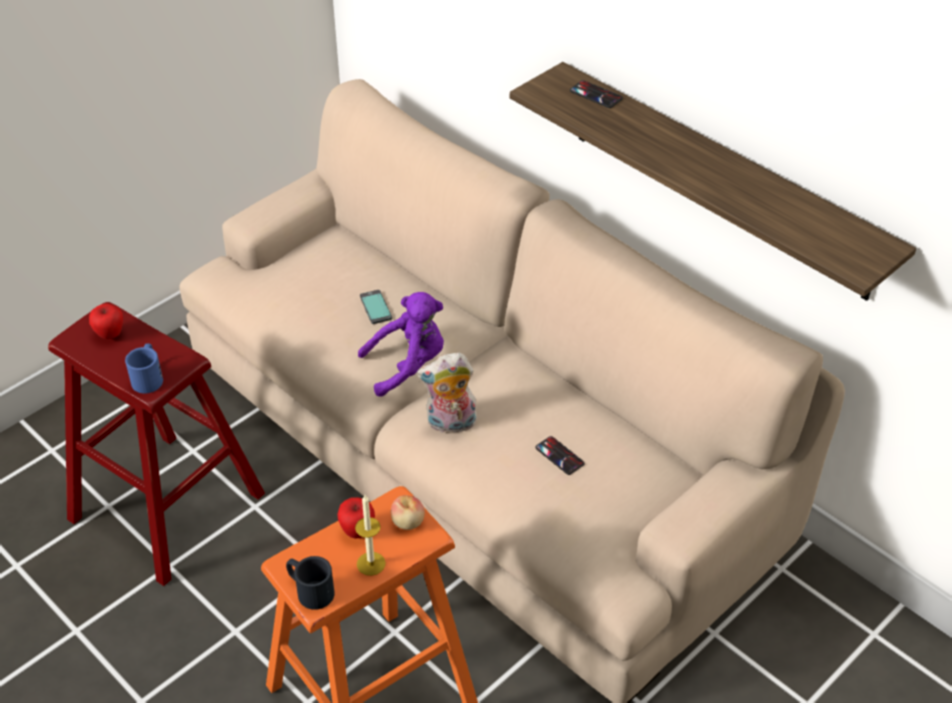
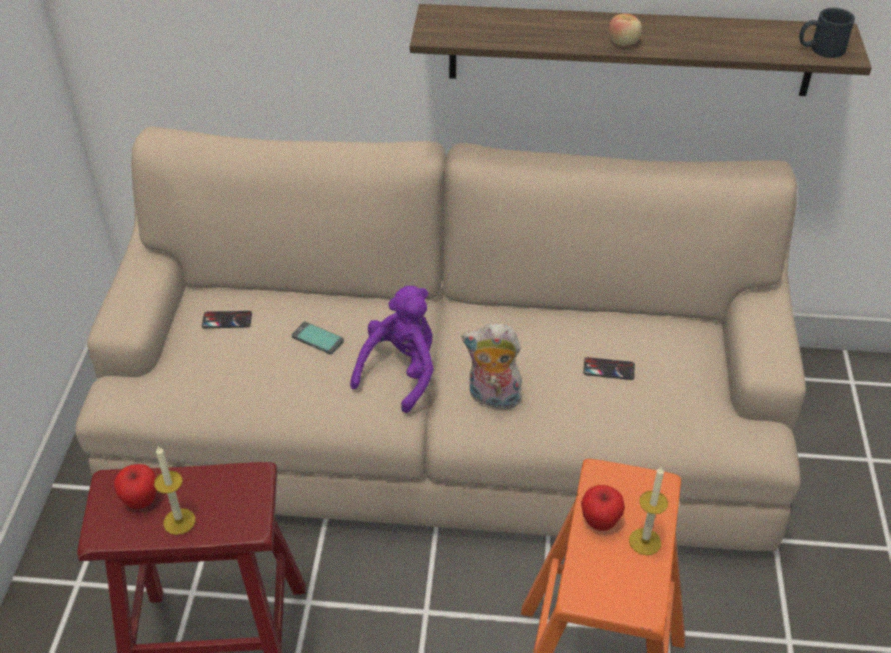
camera: 40 degrees left, 0 degrees up
(116, 360) = (179, 521): none -> candle
(148, 377) = (234, 515): blue mug -> none
(309, 590) = (627, 602): black mug -> black mug (820, 49)
(408, 522) = (630, 485): apple -> apple (623, 43)
(450, 424) = (492, 399): plush toy -> plush toy turned 60 degrees clockwise
(596, 95) = (484, 17): phone -> phone (227, 320)

